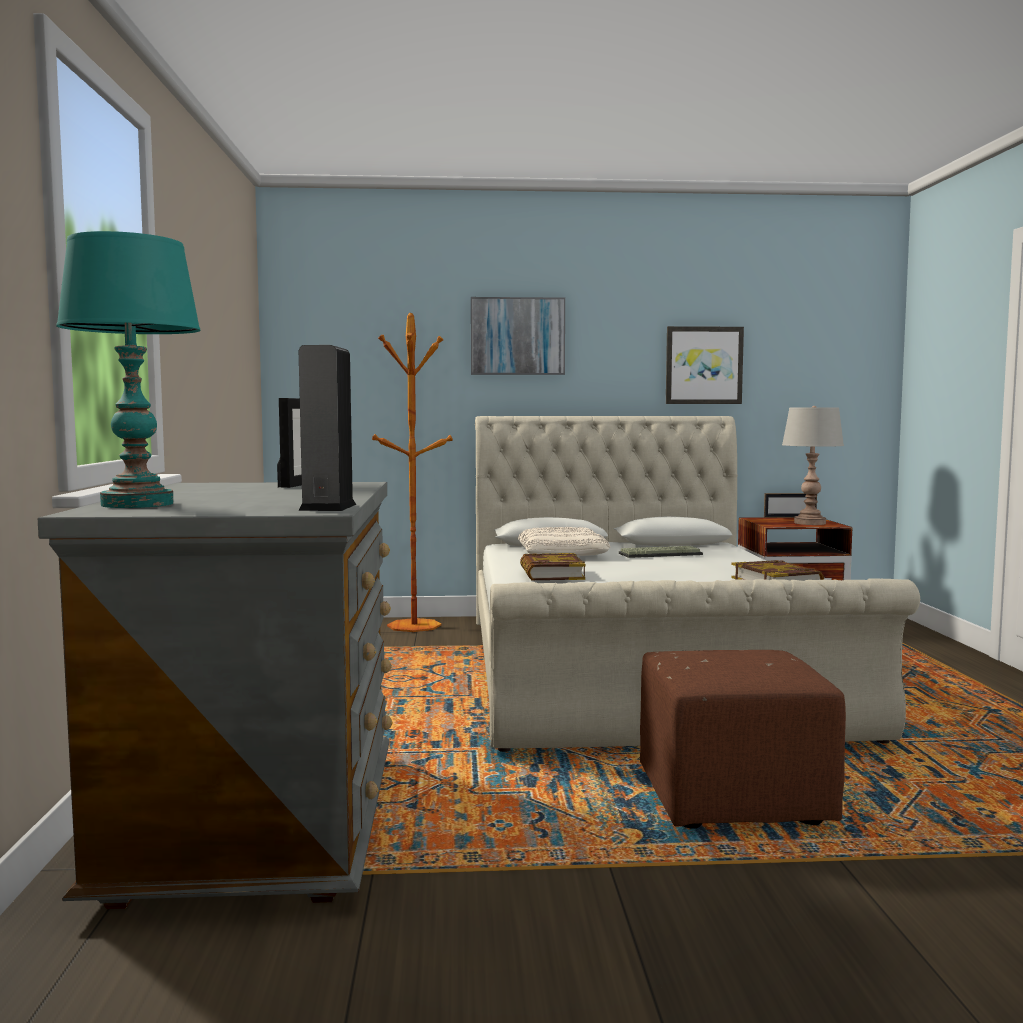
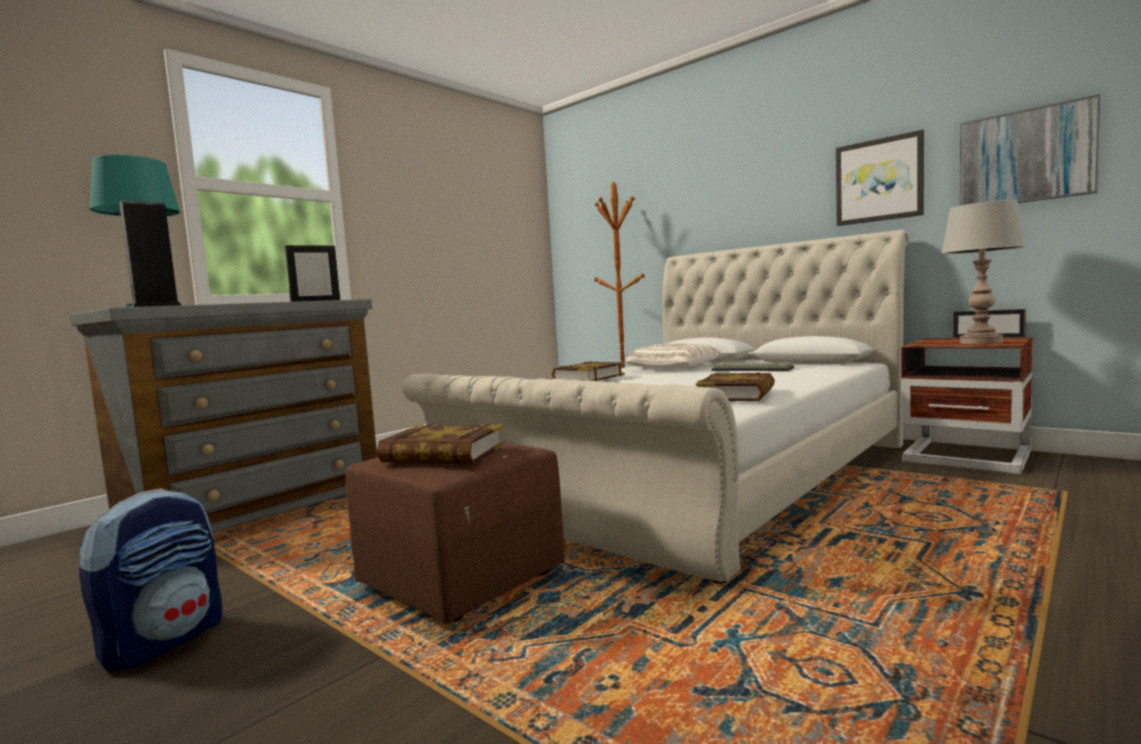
camera: 45 degrees right, 0 degrees up
(517, 336) = (704, 185): picture -> picture (1025, 156)
(648, 937) = (164, 640): none -> backpack
(751, 666) = (443, 454): none -> book

